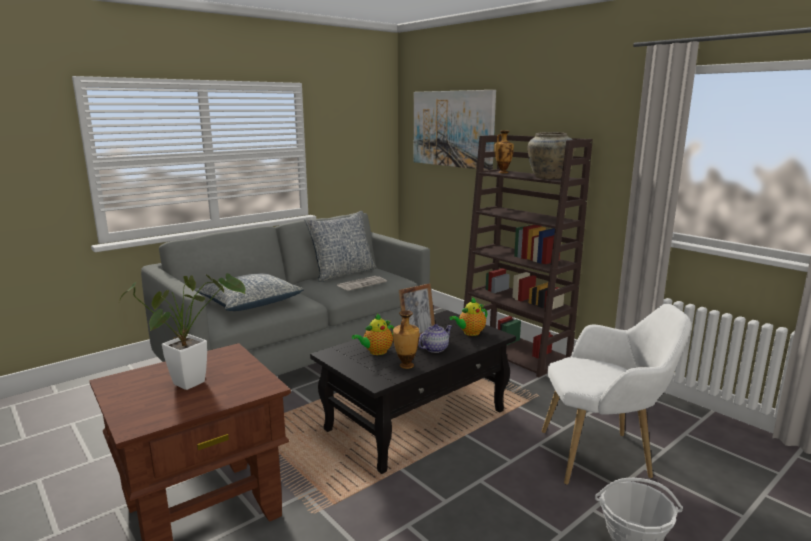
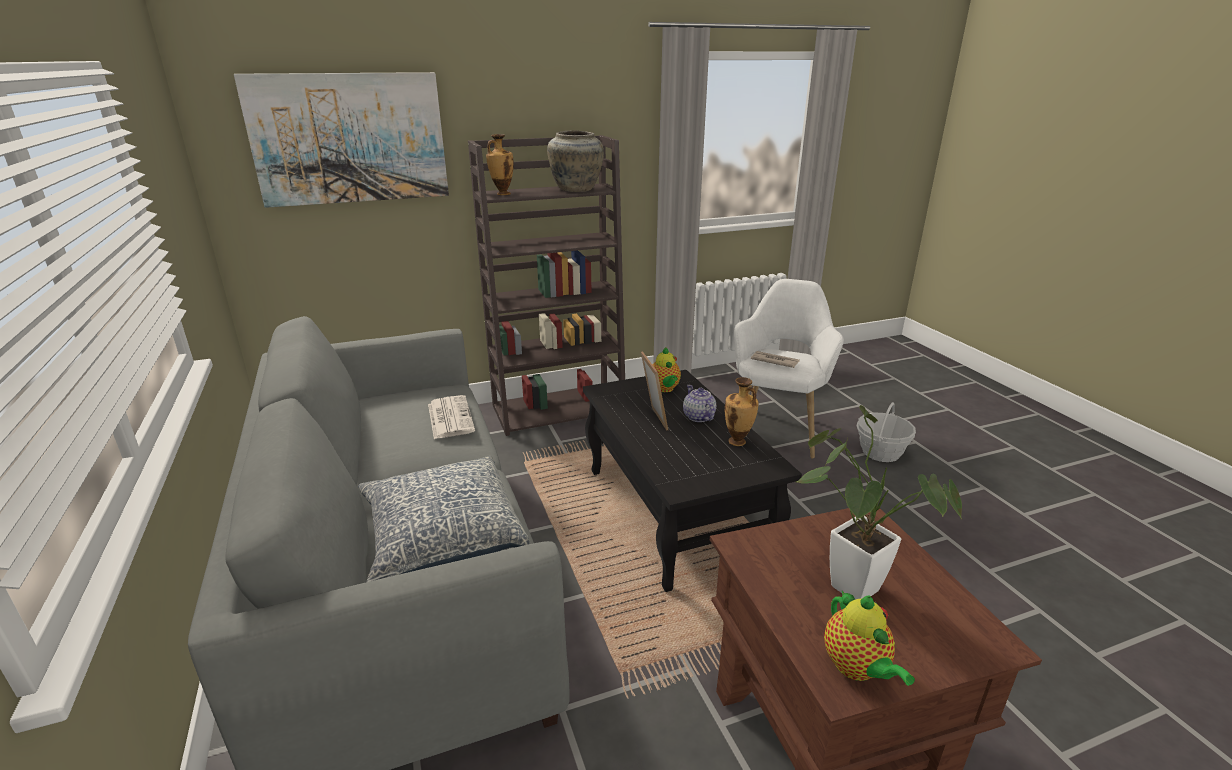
camera: 70 degrees left, 10 degrees up
(343, 273) = (372, 425): pillow -> none
(376, 352) = (690, 454): teapot -> teapot (857, 668)
(583, 368) = (774, 361): none -> newspaper

